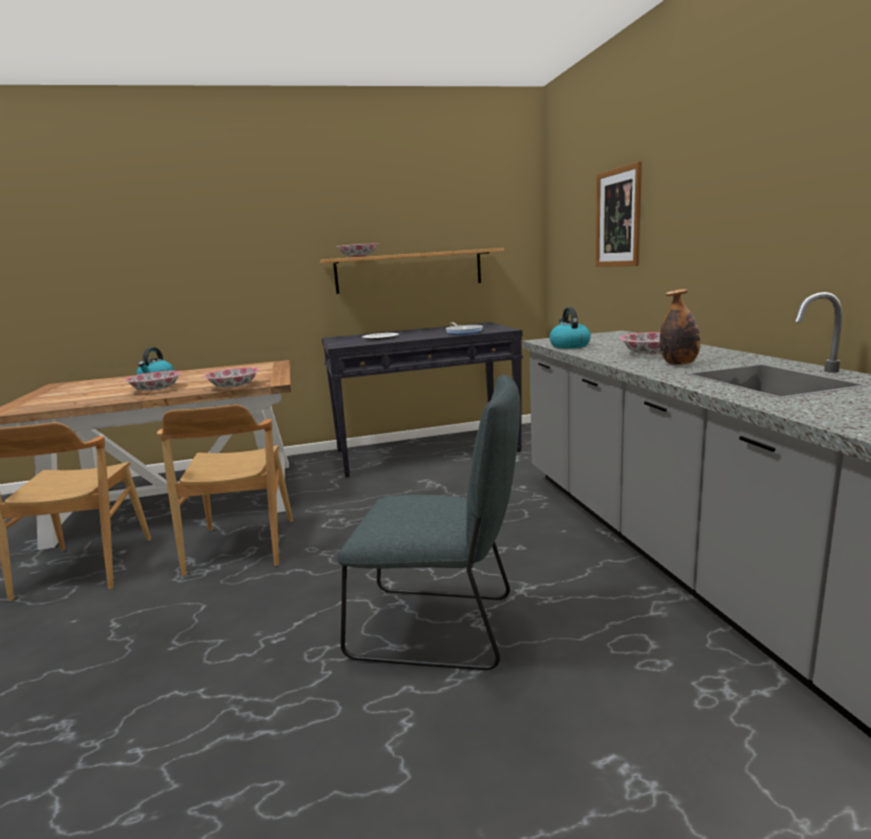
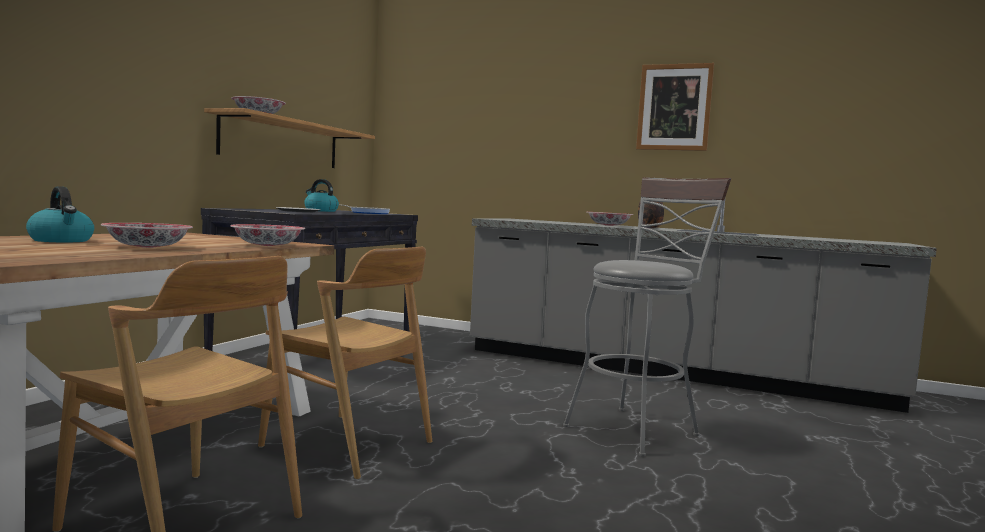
camera: 55 degrees left, 10 degrees down
(441, 627) = (637, 428): grey chair -> grey stool
(569, 345) = (531, 221): kettle -> kettle (320, 211)
(618, 218) = (498, 127): picture -> picture (674, 107)

